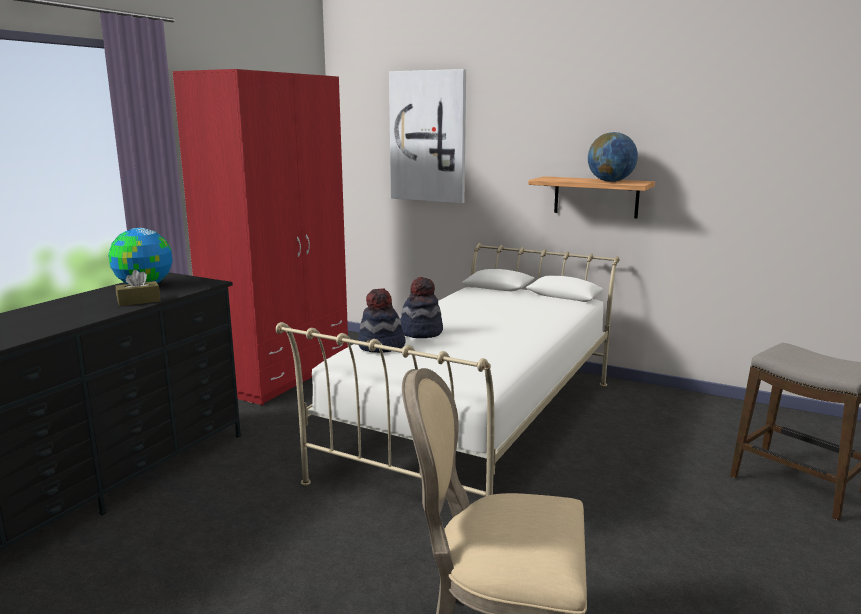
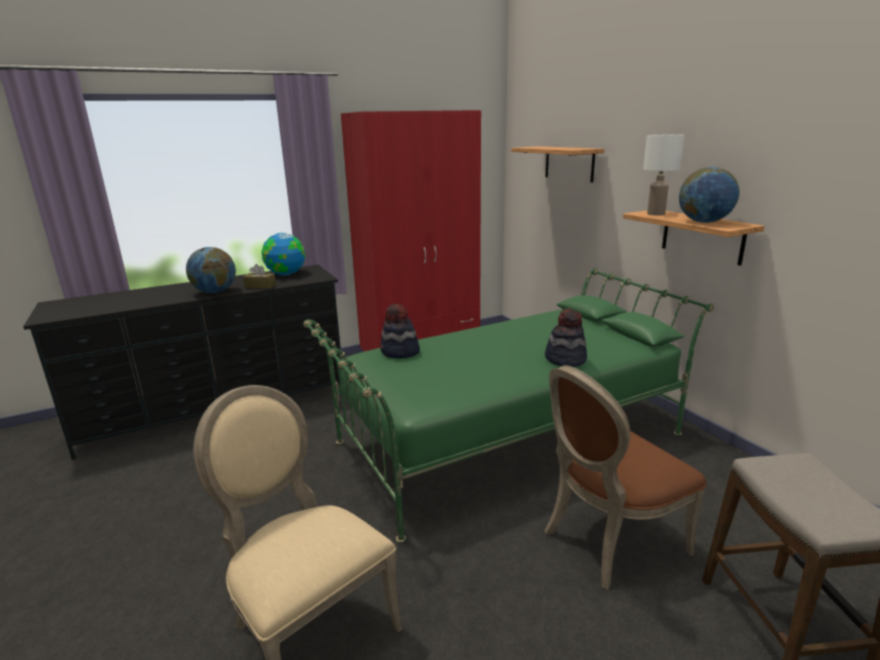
camera: 35 degrees right, 5 degrees up
(81, 316) = (215, 292): none -> globe
(420, 332) = (448, 346): hat -> hat (565, 359)
(428, 137) = (569, 163): picture -> shelf
(476, 427) = (508, 438): white bed -> green bed
(557, 179) = (656, 214): none -> white table lamp
(645, 475) = (608, 541): none -> brown chair

